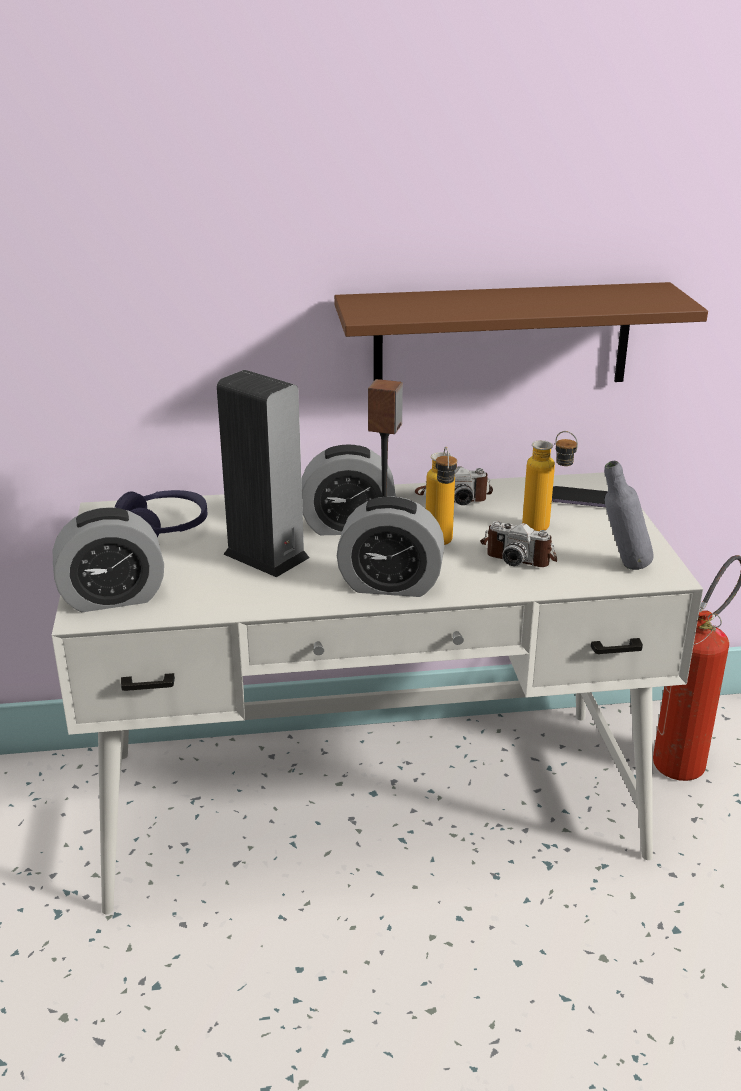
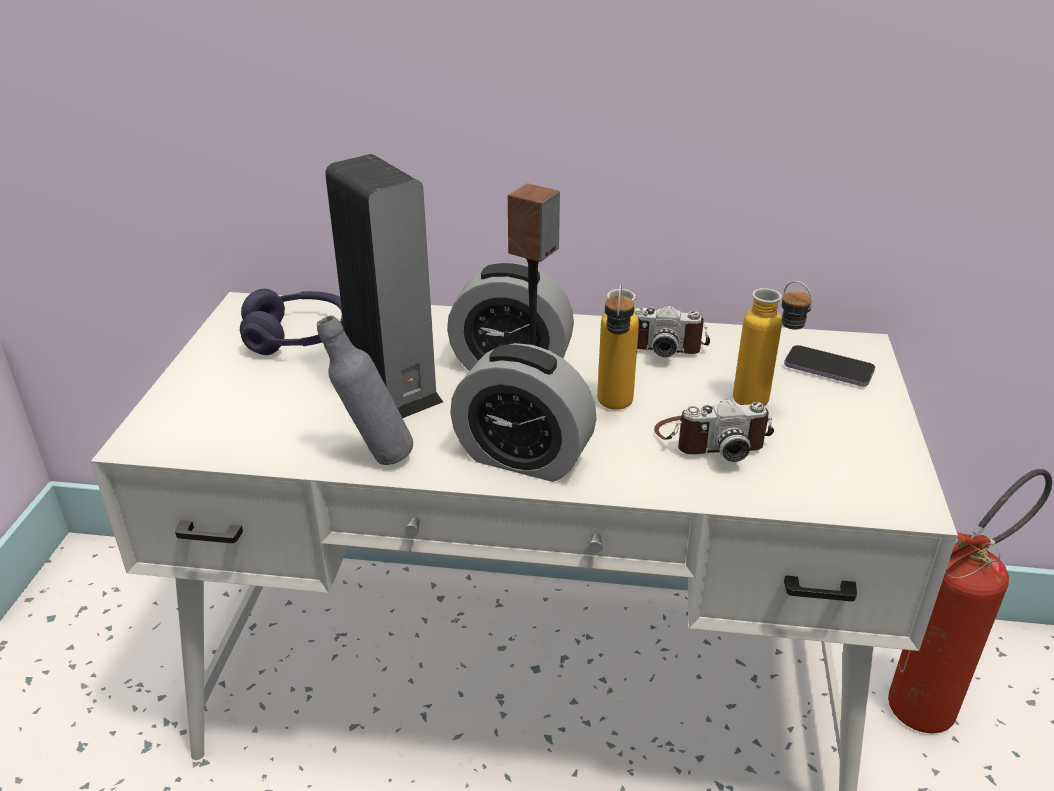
camera: 15 degrees right, 5 degrees up
(113, 598) = (187, 421): alarm clock -> none
(502, 338) = (750, 143): brown shelf -> none
(519, 555) = (712, 439): camera -> camera turned 45 degrees counterclockwise
(622, 567) = (848, 480): grey bottle -> grey bottle (374, 457)

